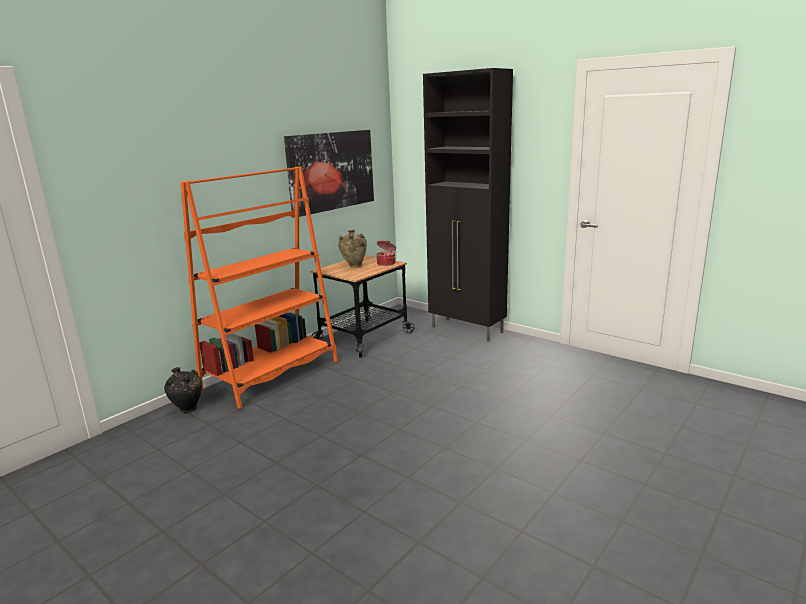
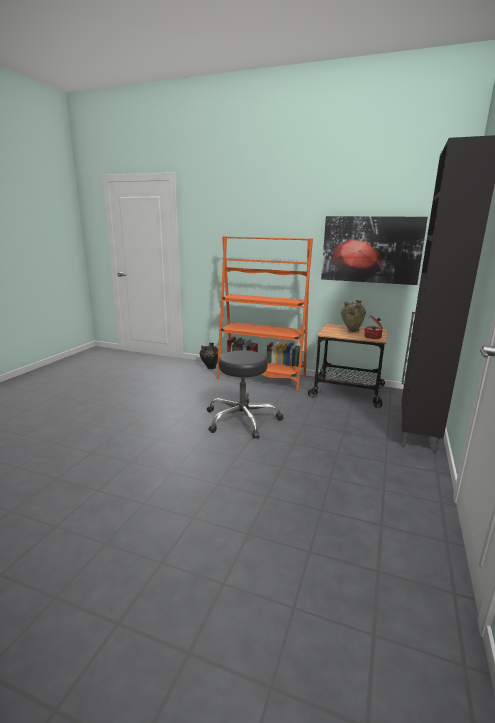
camera: 70 degrees right, 0 degrees up
(389, 407) = (241, 419): none -> black stool

